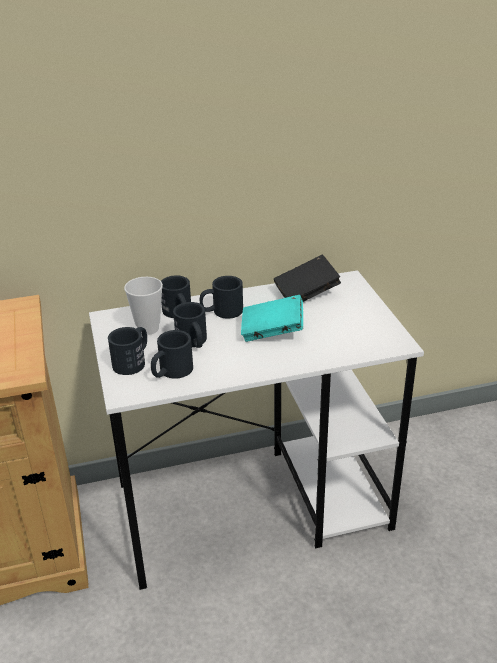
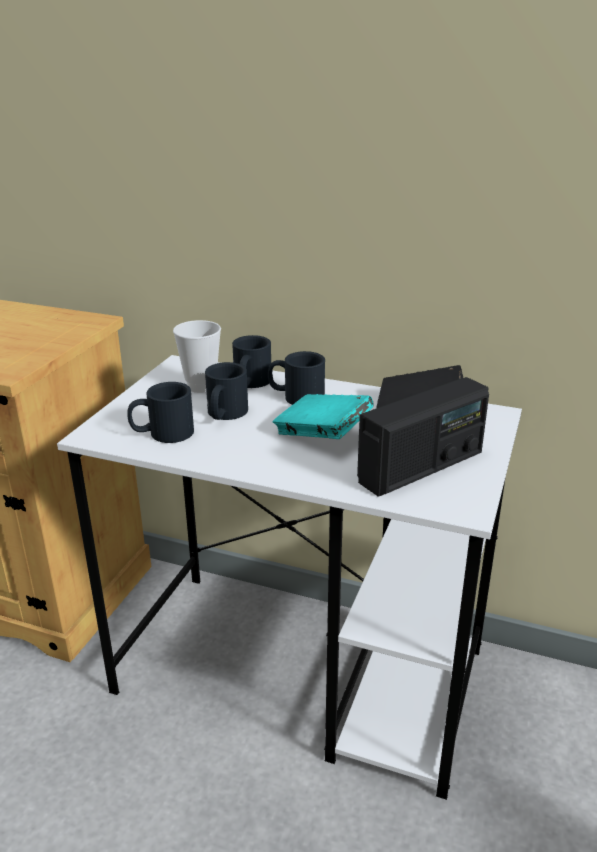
camera: 35 degrees right, 5 degrees down
(133, 361) = (144, 410): black mug -> none
(350, 329) = (421, 468): none -> radio

